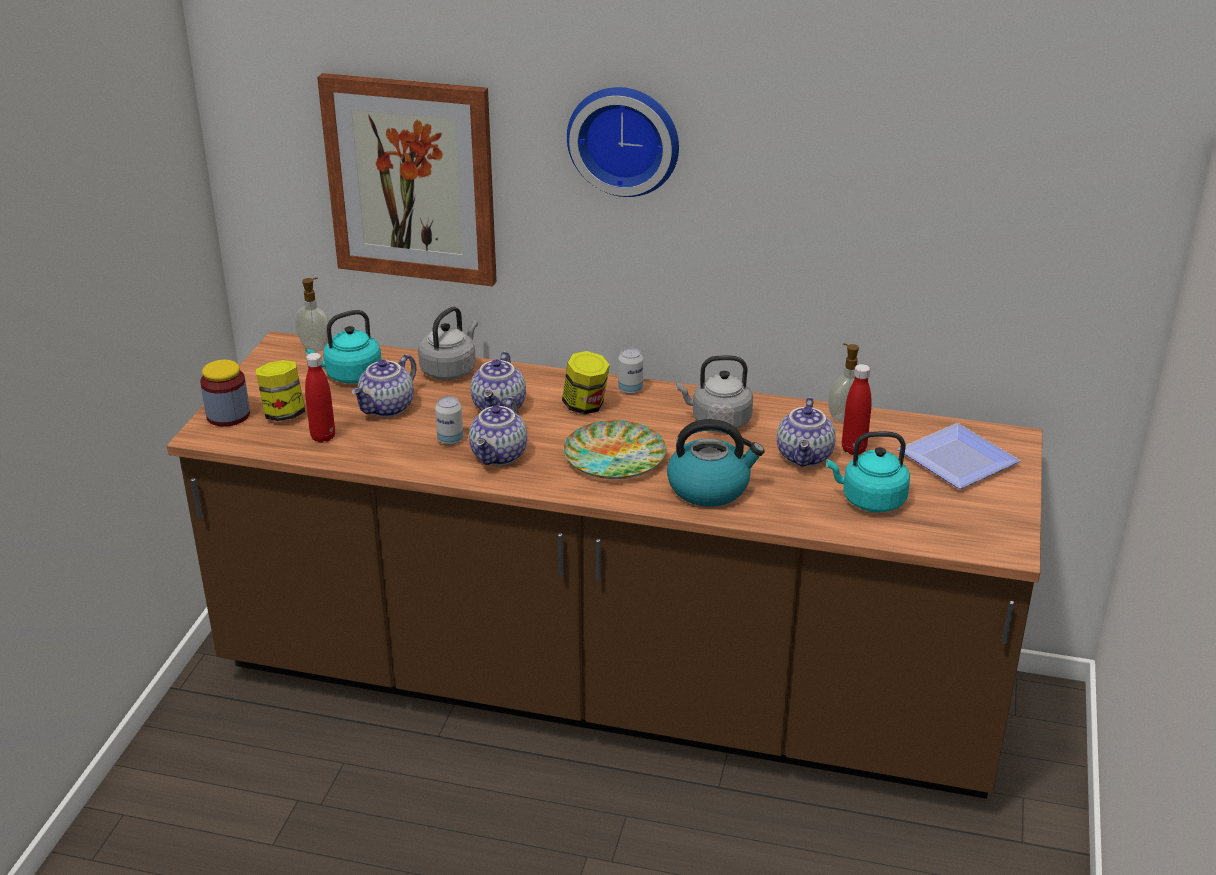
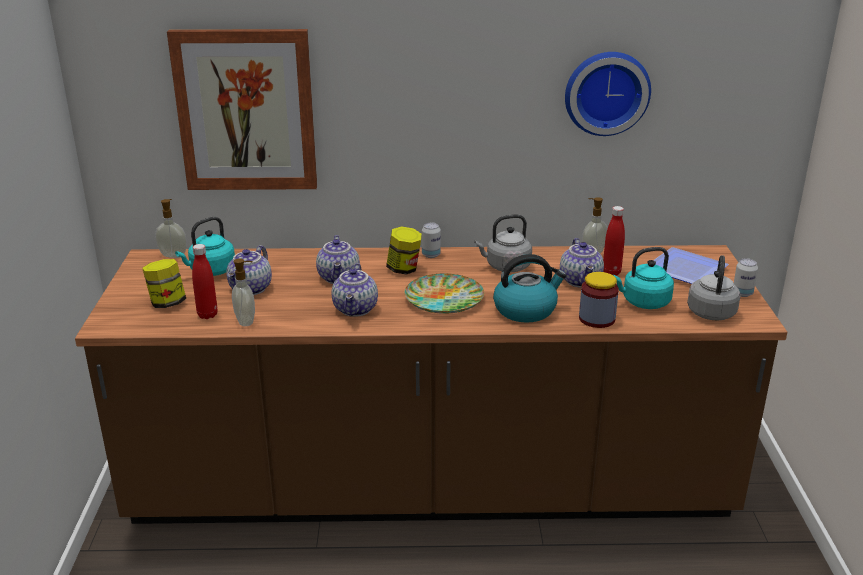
camera: 15 degrees left, 5 degrees down
(228, 415) = (120, 310): jar -> jar (597, 319)
(364, 452) = (246, 321): none -> soap dispenser
(450, 370) = (288, 258): grey kettle -> grey kettle (711, 311)
(450, 440) = (312, 304): can -> can (742, 293)
(625, 138) = (417, 60): wall clock -> wall clock (606, 92)

